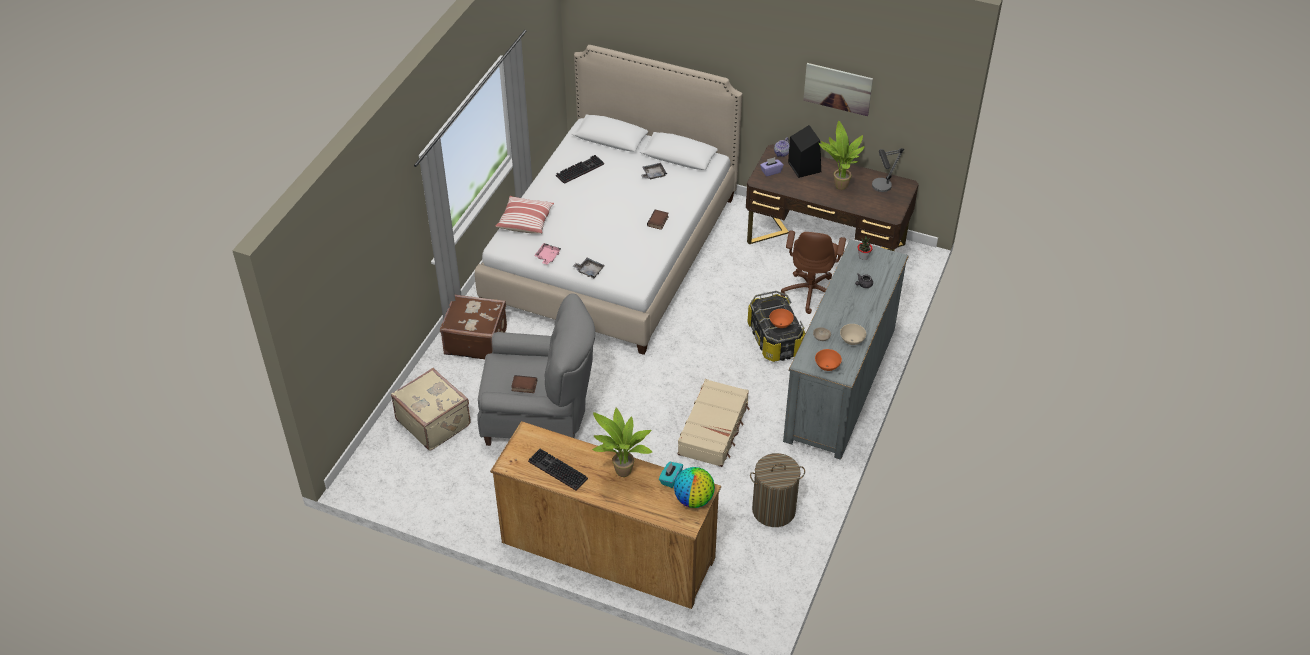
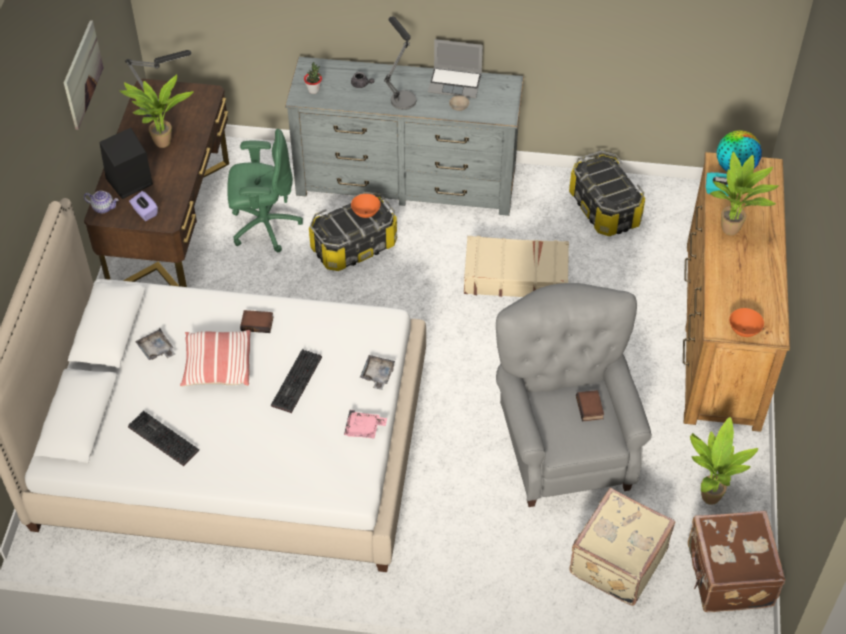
camera: 105 degrees left, 5 degrees up
(460, 489) = (707, 496): none -> potted plant
(476, 340) = (456, 558): brown suitcase -> brown suitcase (728, 576)
(525, 221) = (296, 476): pillow -> pillow (217, 366)
(556, 470) = (758, 288): keyboard -> keyboard (297, 383)
(773, 510) = (605, 208): laundry basket -> storage box
(810, 292) = (264, 226): brown office chair -> green office chair
(827, 367) = (502, 96): orange bowl -> orange bowl (743, 331)
(844, 305) = (401, 95): none -> table lamp
(852, 341) = (455, 83): beige bowl -> laptop

